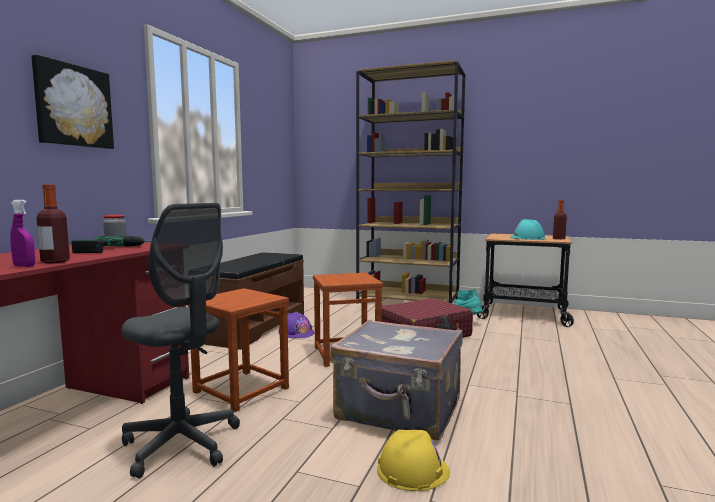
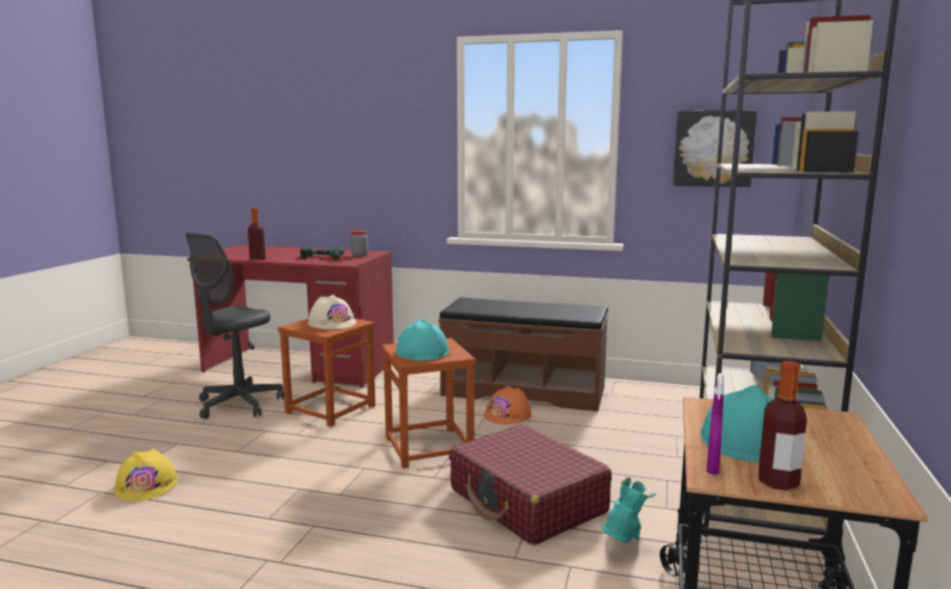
camera: 85 degrees right, 5 degrees up
(24, 266) = (241, 257): purple spray bottle -> purple spray bottle (712, 468)
(73, 106) = (375, 136): picture -> picture (713, 148)
(236, 297) = (332, 323): none -> beige hard hat
(296, 332) = (508, 414): purple hard hat -> orange hard hat
(348, 279) = (422, 352): none -> turquoise hard hat
(399, 411) = (255, 480): grey suitcase -> none

